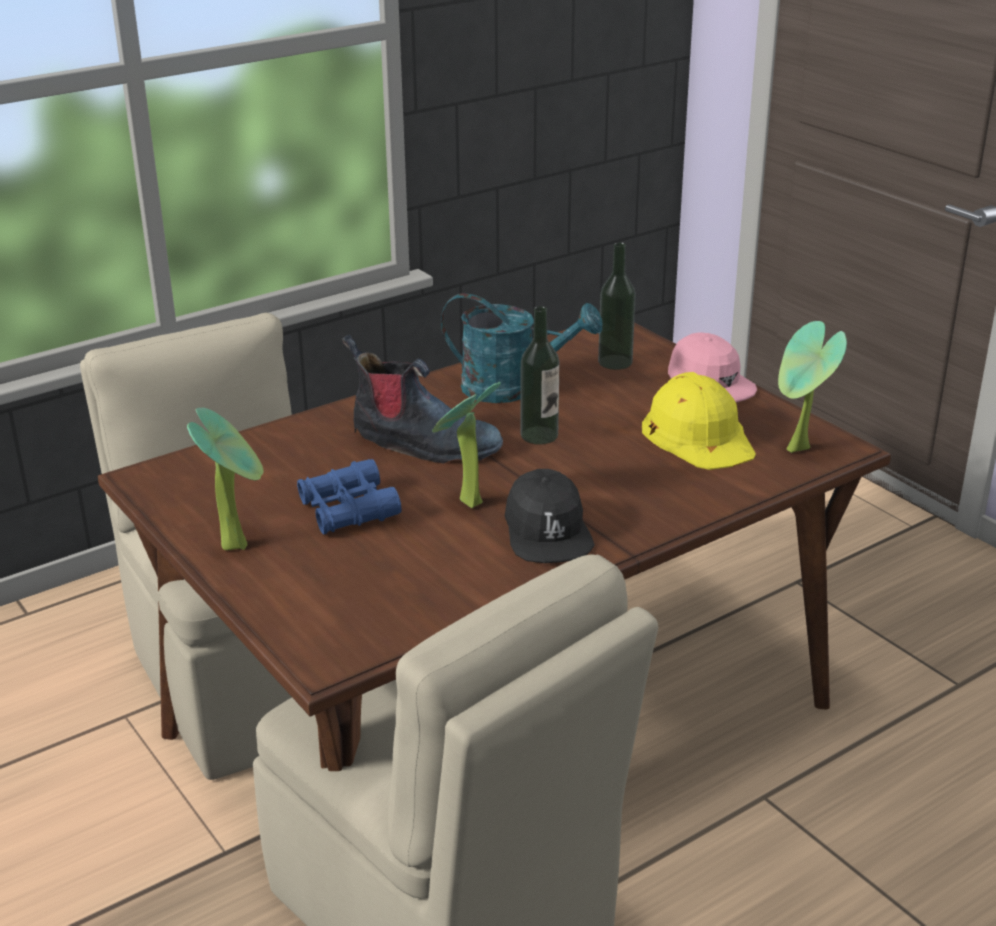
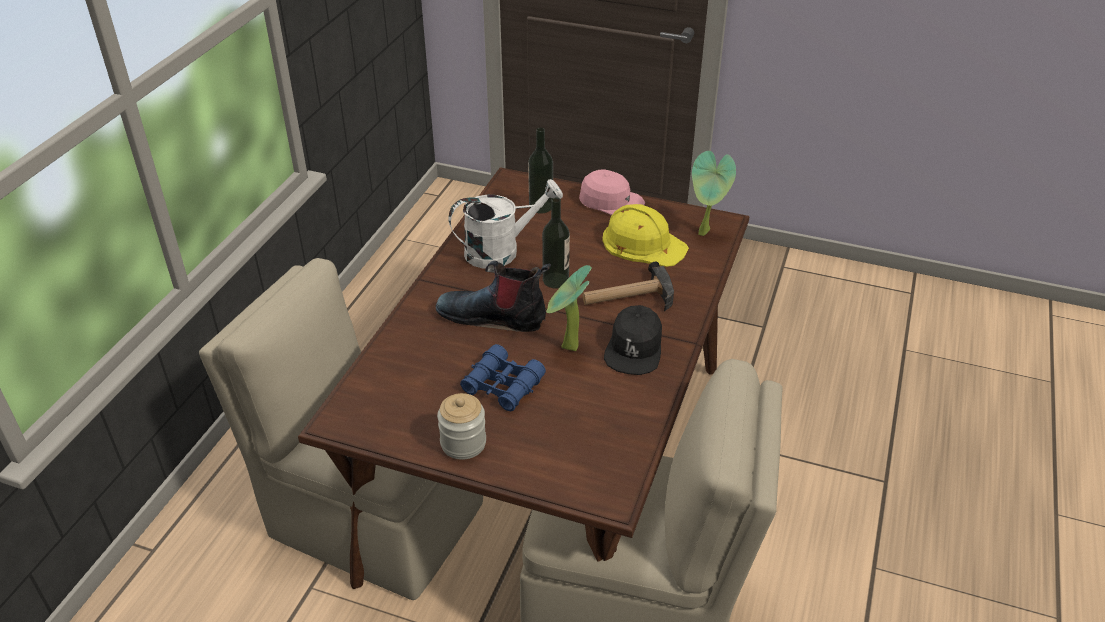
camera: 35 degrees left, 10 degrees up
(238, 543) = (463, 443): potted plant -> jar
(423, 444) = (494, 316): boot -> boot turned 150 degrees counterclockwise
(513, 388) = (501, 250): turquoise watering can -> white watering can
(547, 532) = (634, 348): black cap -> black cap turned 60 degrees clockwise
(605, 480) = (627, 297): none -> hammer

